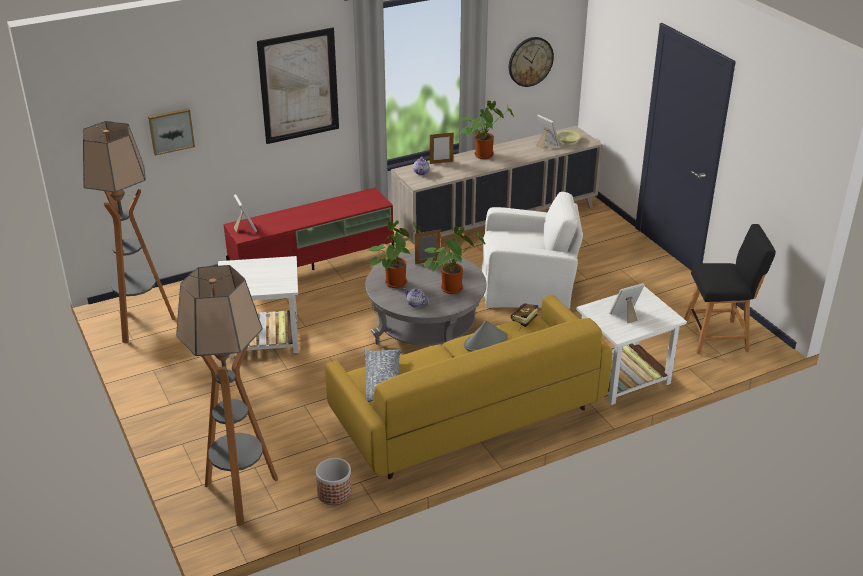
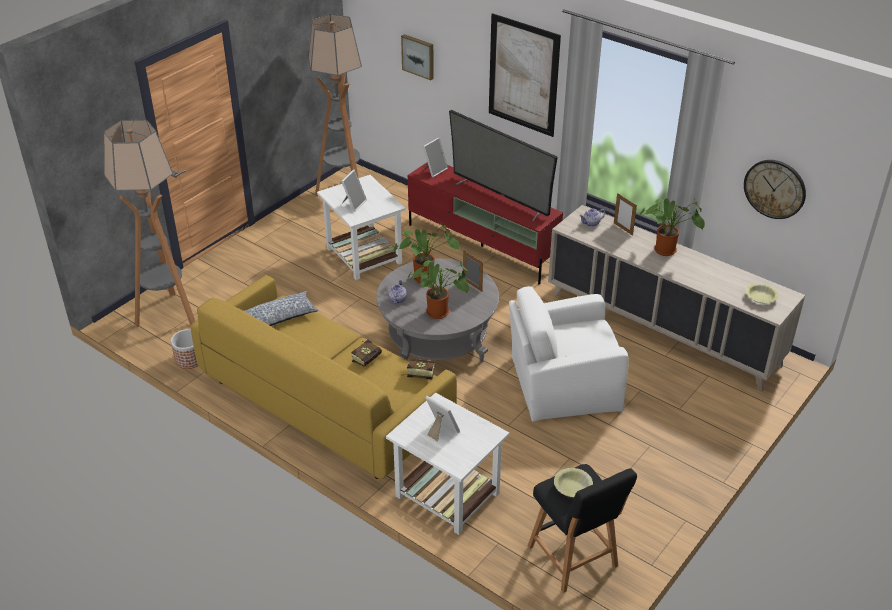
camera: 65 degrees right, 5 degrees up
(324, 208) = (500, 197): none -> television
(485, 342) = (369, 358): grey hat -> book
(527, 284) = (563, 383): white armchair -> white armchair turned 105 degrees clockwise
(546, 144) = (733, 285): picture frame -> picture frame (353, 204)
(720, 274) = (573, 487): none -> yellow bowl

